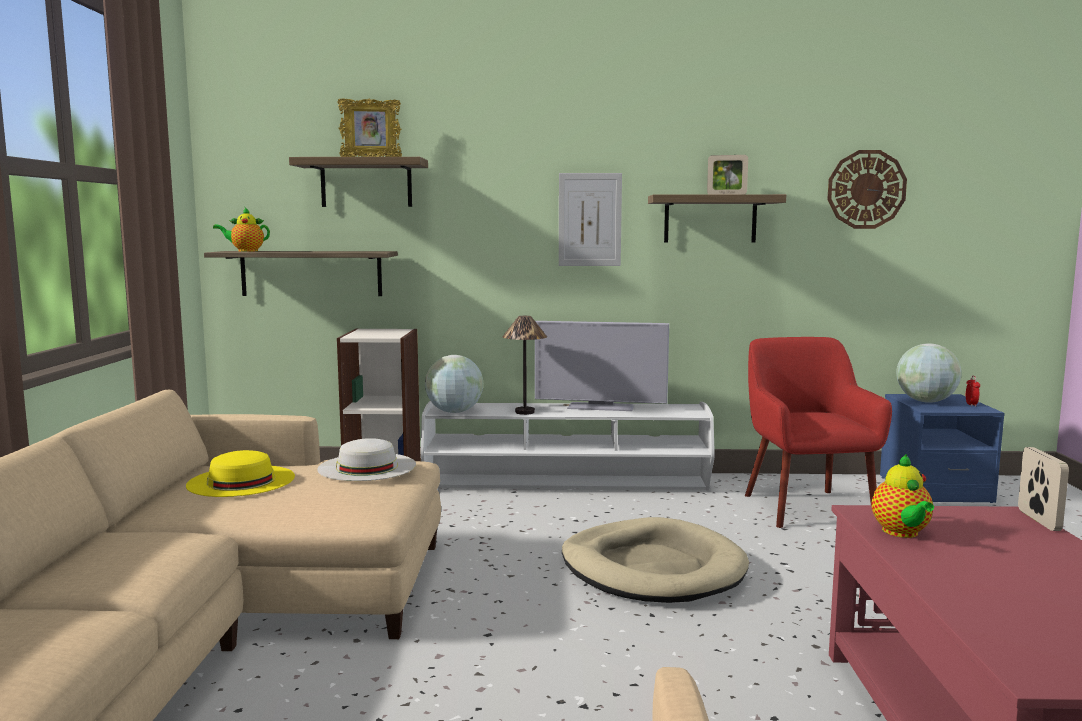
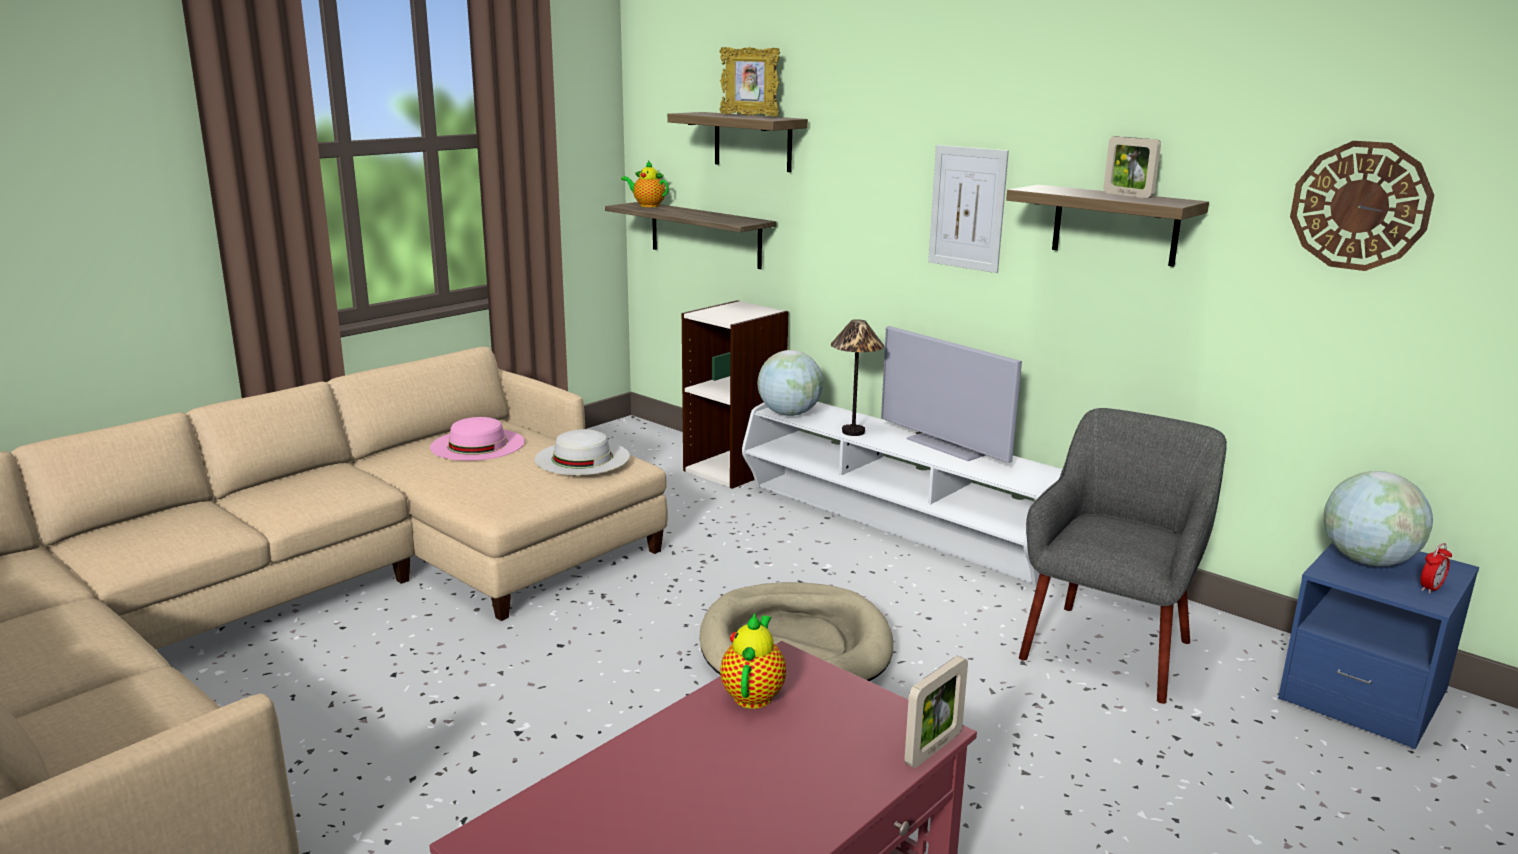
camera: 40 degrees right, 10 degrees up
(241, 481) = (477, 444): yellow hat -> pink hat
(806, 507) = (1109, 649): red armchair -> grey armchair
(902, 533) = (754, 694): teapot -> teapot turned 150 degrees clockwise

